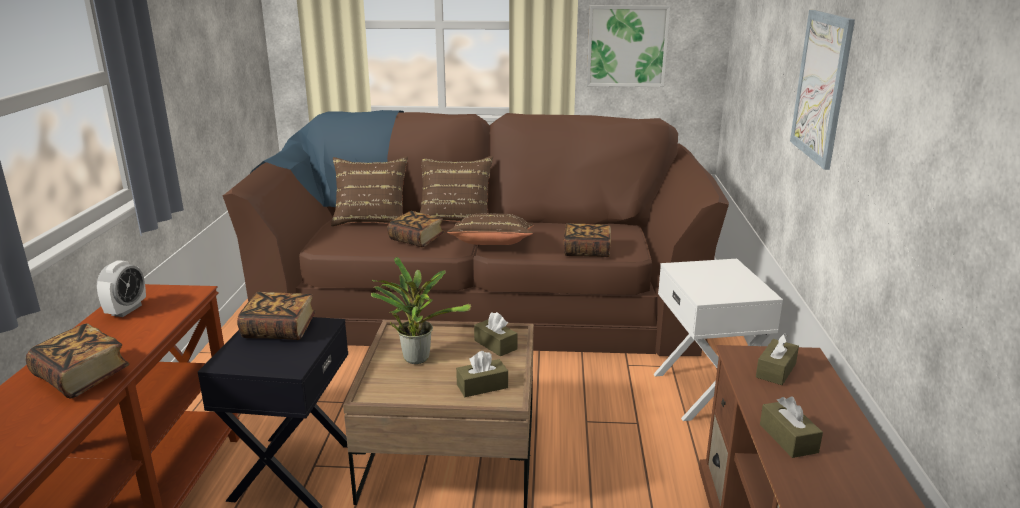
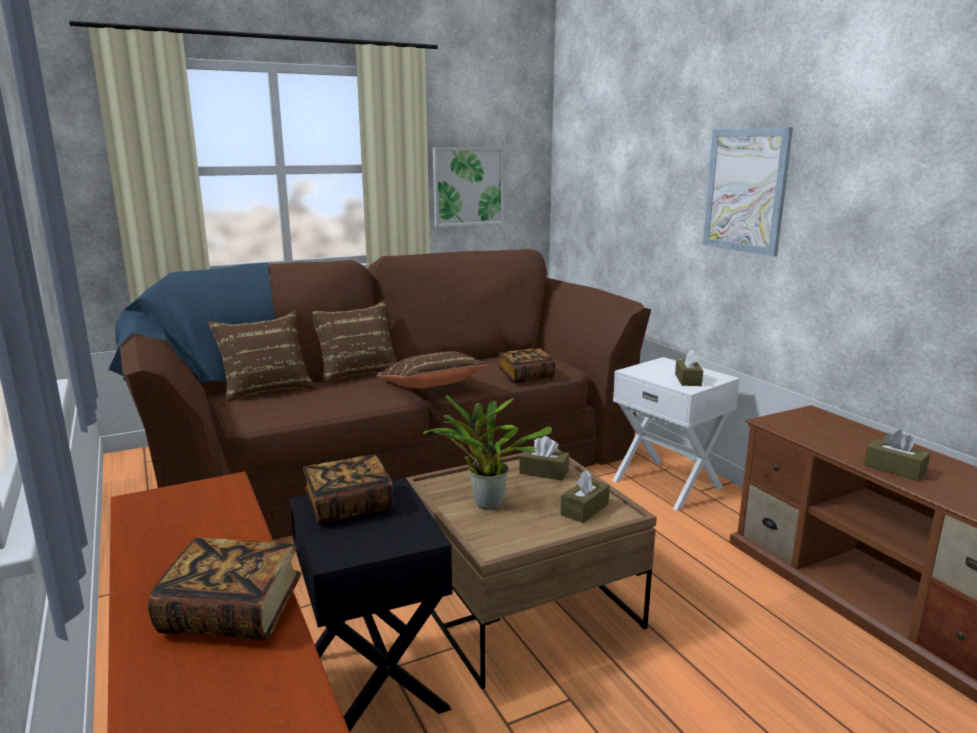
camera: 30 degrees left, 5 degrees down
(126, 310) = (162, 524): alarm clock -> none
(416, 239) = (347, 396): book -> none
(776, 370) = (812, 426): brown tissue box -> brown tissue box (688, 380)

